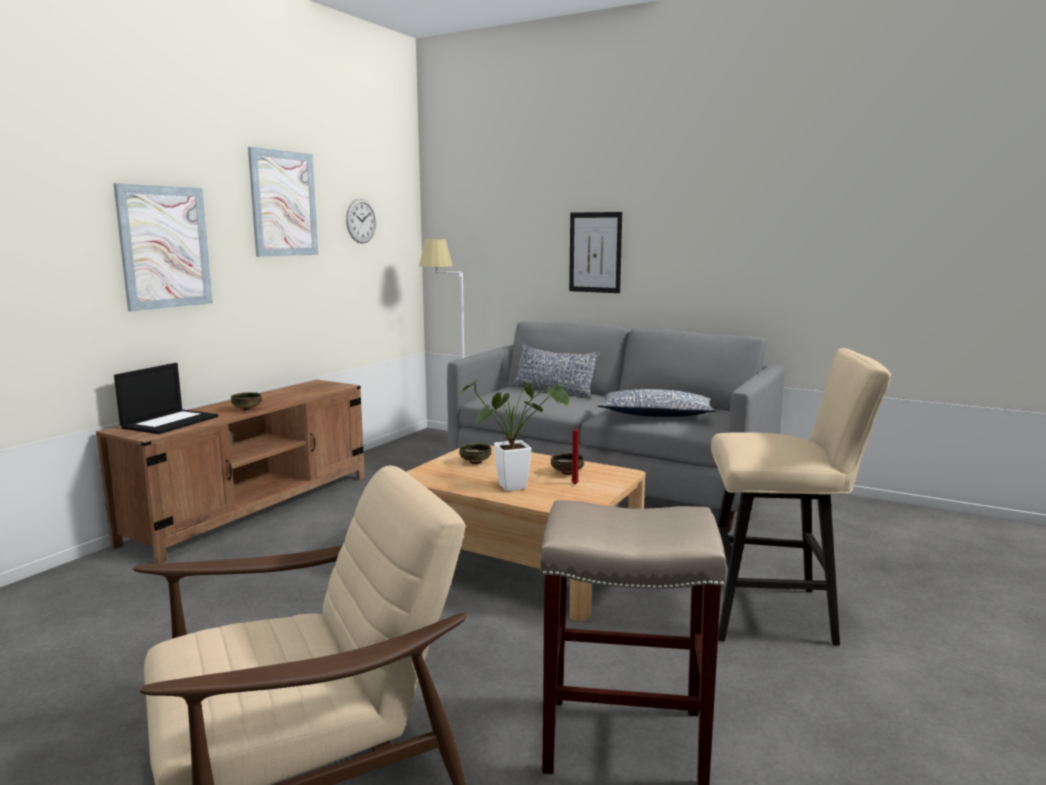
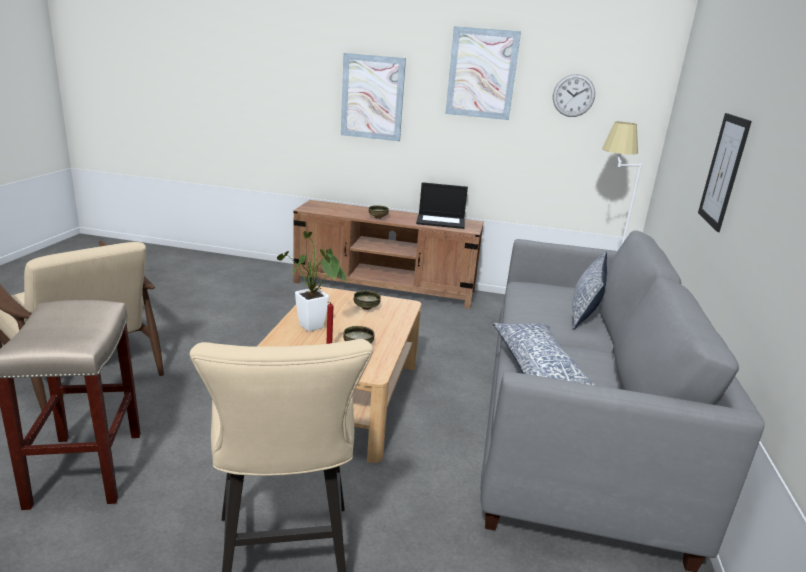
camera: 70 degrees right, 10 degrees up
(170, 422) = (336, 208): laptop -> laptop (441, 221)

